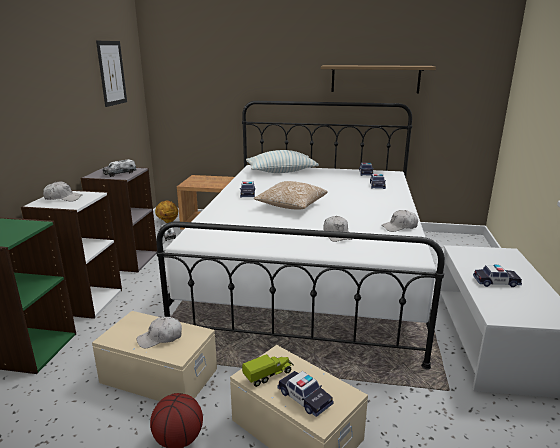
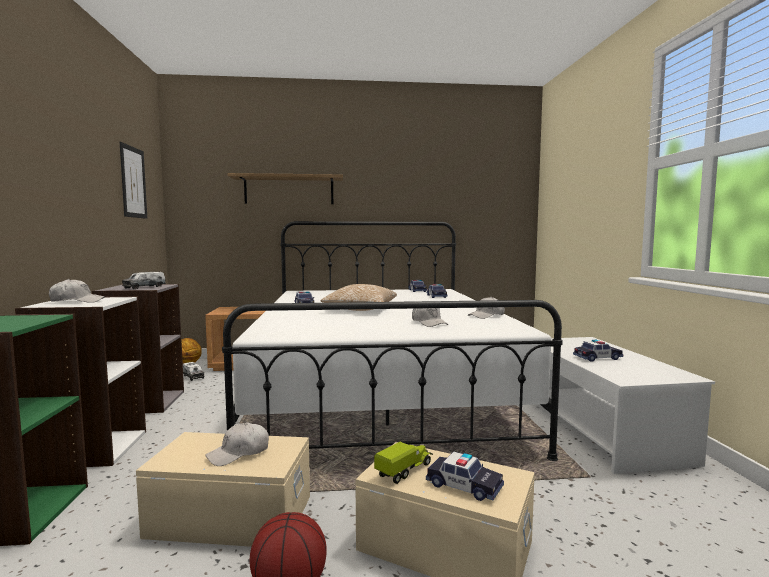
camera: 15 degrees left, 15 degrees down
(281, 172) = (329, 293): pillow -> none
(375, 79) = (417, 199): shelf -> shelf (289, 190)

